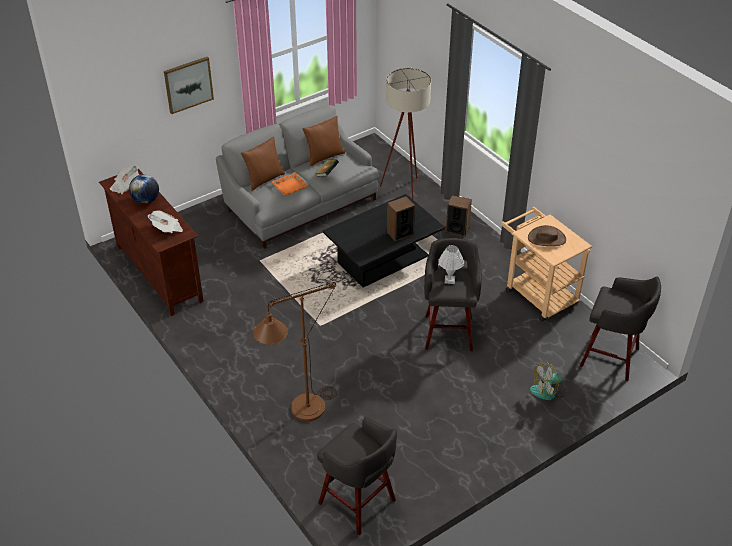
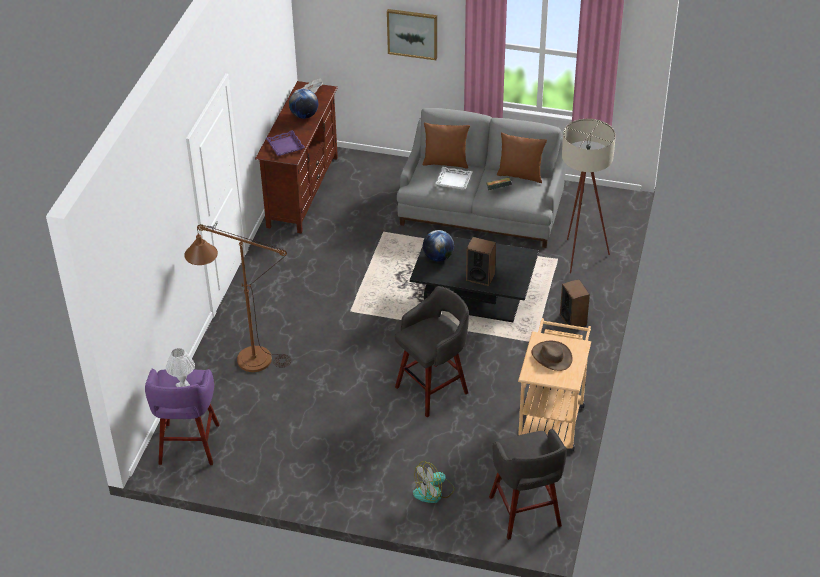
camera: 50 degrees right, 0 degrees up
(167, 229) = (285, 146): newspaper -> purple tray
(290, 186) = (453, 181): orange tray -> white tray
(355, 240) = (438, 257): none -> globe
(359, 503) = (188, 446): grey stool -> purple stool
(449, 280) = (429, 330): white table lamp -> white table lamp (183, 386)
(548, 391) = (434, 492): fan -> fan turned 60 degrees counterclockwise

